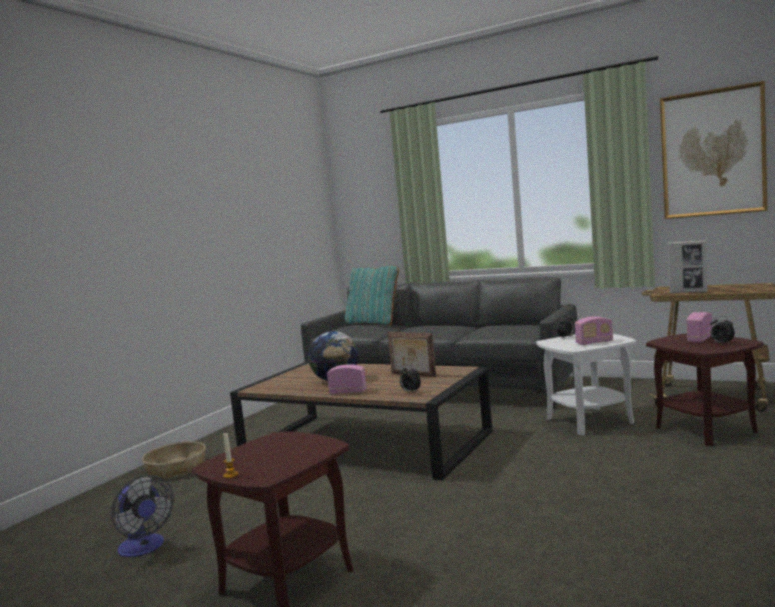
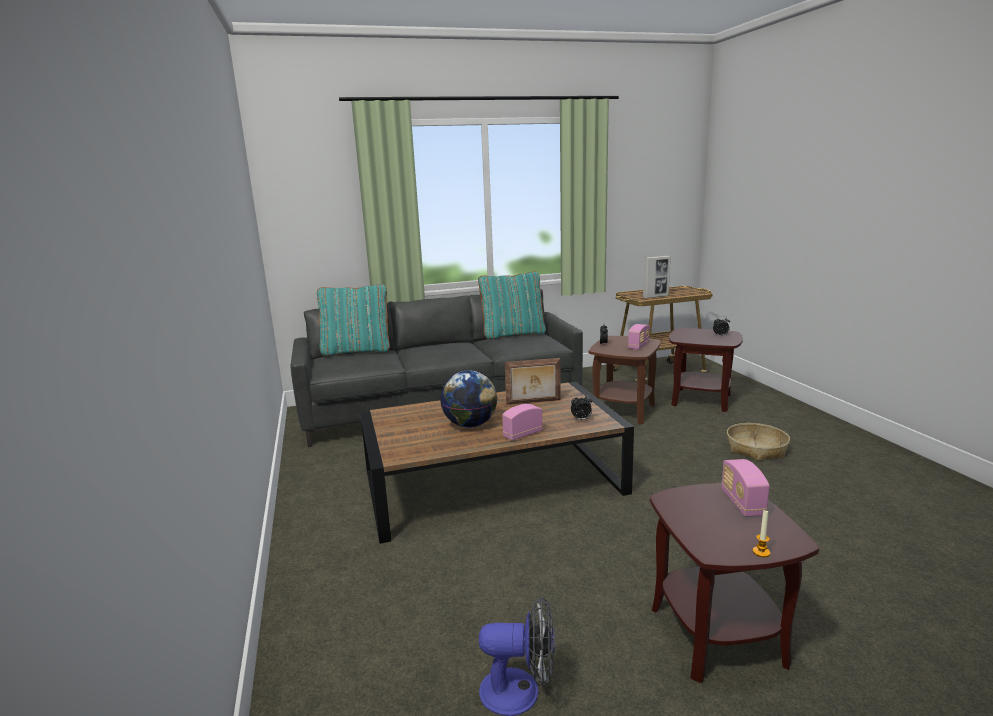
camera: 45 degrees left, 10 degrees up
(176, 468) = (328, 589): basket -> basket (756, 449)
(516, 323) = (513, 334): none -> turquoise pillow
(589, 420) = (623, 411): white side table -> brown side table
(700, 339) = (699, 334): radio -> radio (742, 503)
(712, 153) = (642, 183): picture -> none

